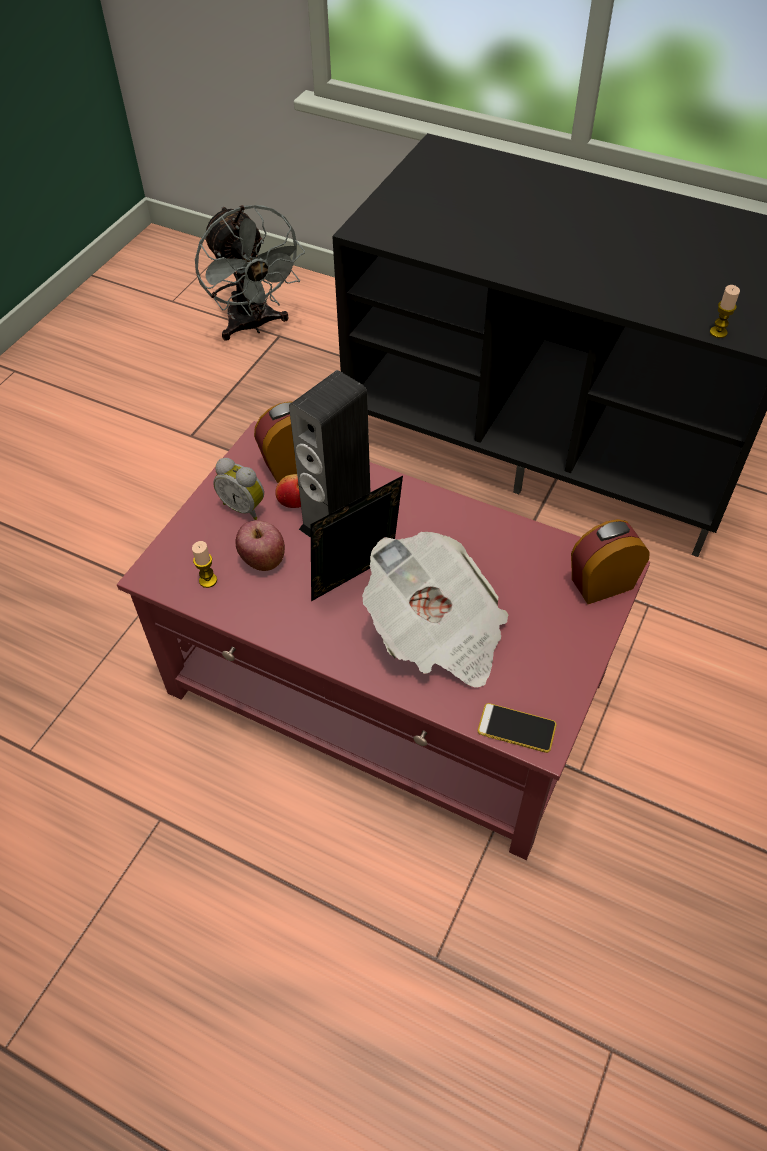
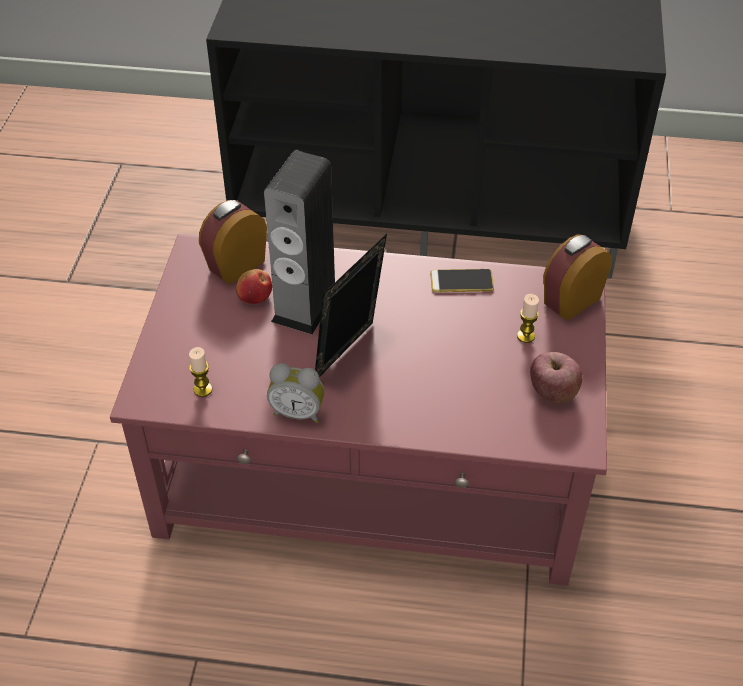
camera: 20 degrees left, 5 degrees down
(244, 507) = (207, 314): alarm clock -> alarm clock (298, 412)
(254, 326) = (89, 159): grey fan -> none
(263, 560) = (249, 357): apple -> apple (553, 393)
(437, 632) = (444, 379): newspaper -> none
(516, 728) = (552, 440): phone -> phone (461, 281)
(718, 332) = (599, 58): candle -> candle (526, 336)

